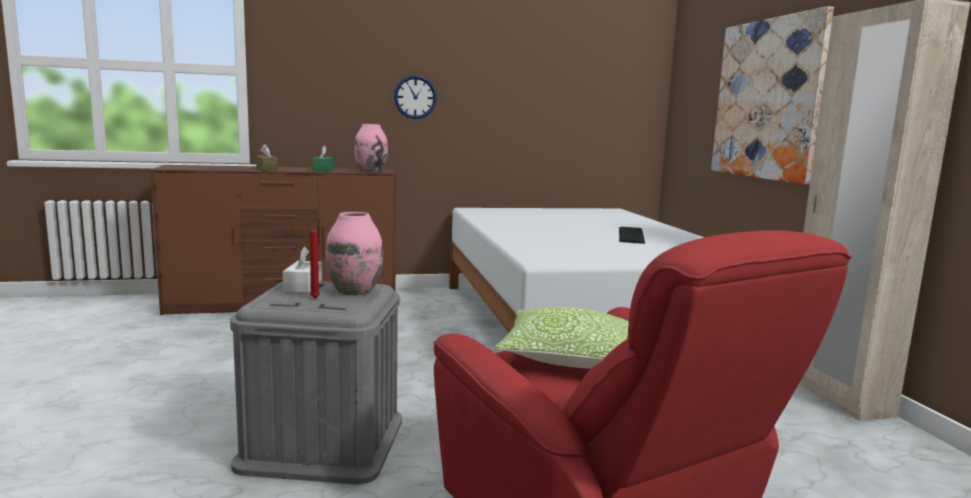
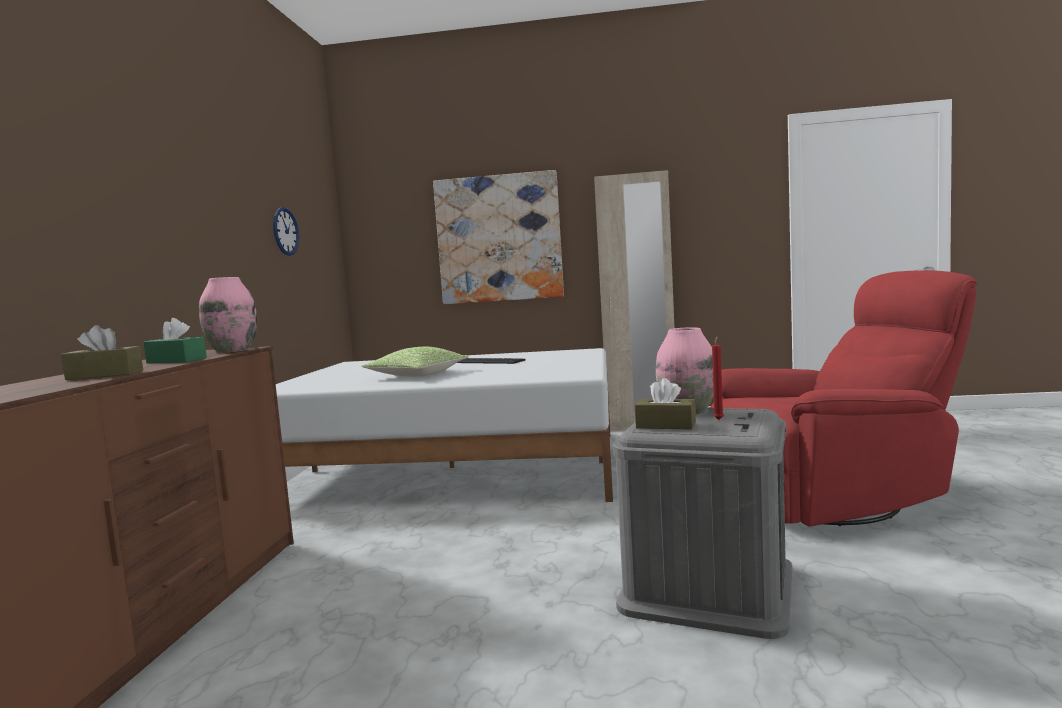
camera: 70 degrees left, 5 degrees down
(303, 286) = (665, 425): white tissue box -> brown tissue box
(415, 97) = (173, 243): wall clock -> wall clock (285, 231)
(568, 357) = (774, 400): pillow -> pillow (417, 375)

